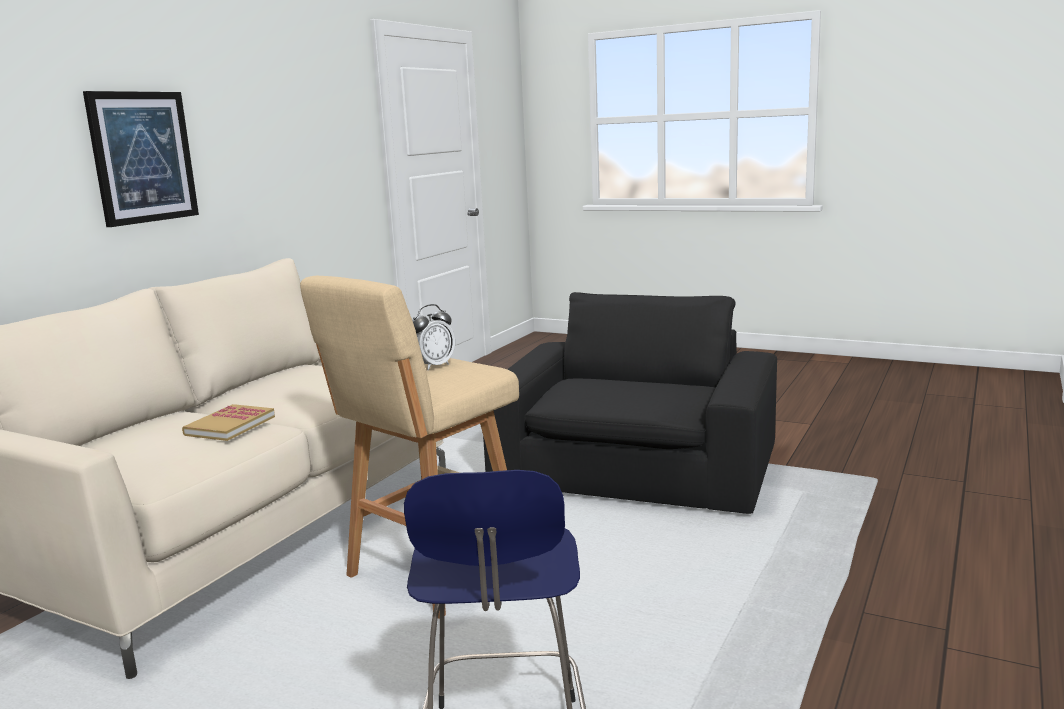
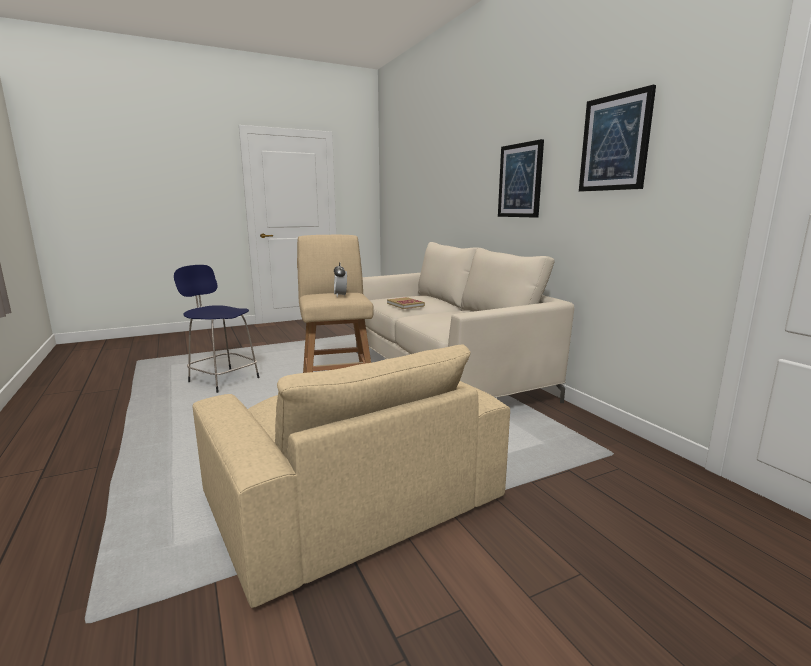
camera: 125 degrees right, 0 degrees up
(280, 113) = (615, 143): none -> picture
(636, 469) = (350, 495): black armchair -> beige armchair

